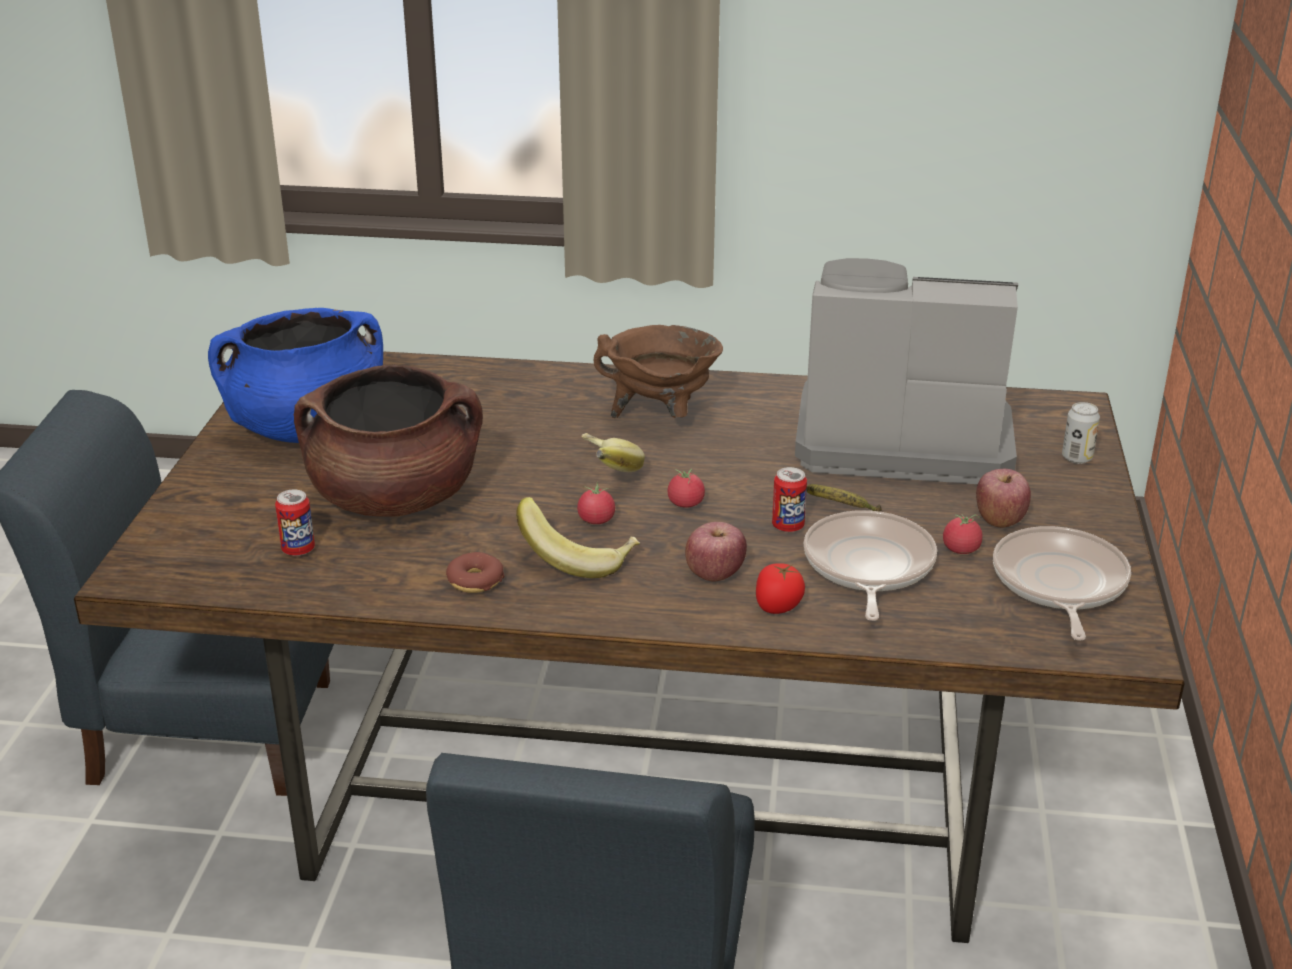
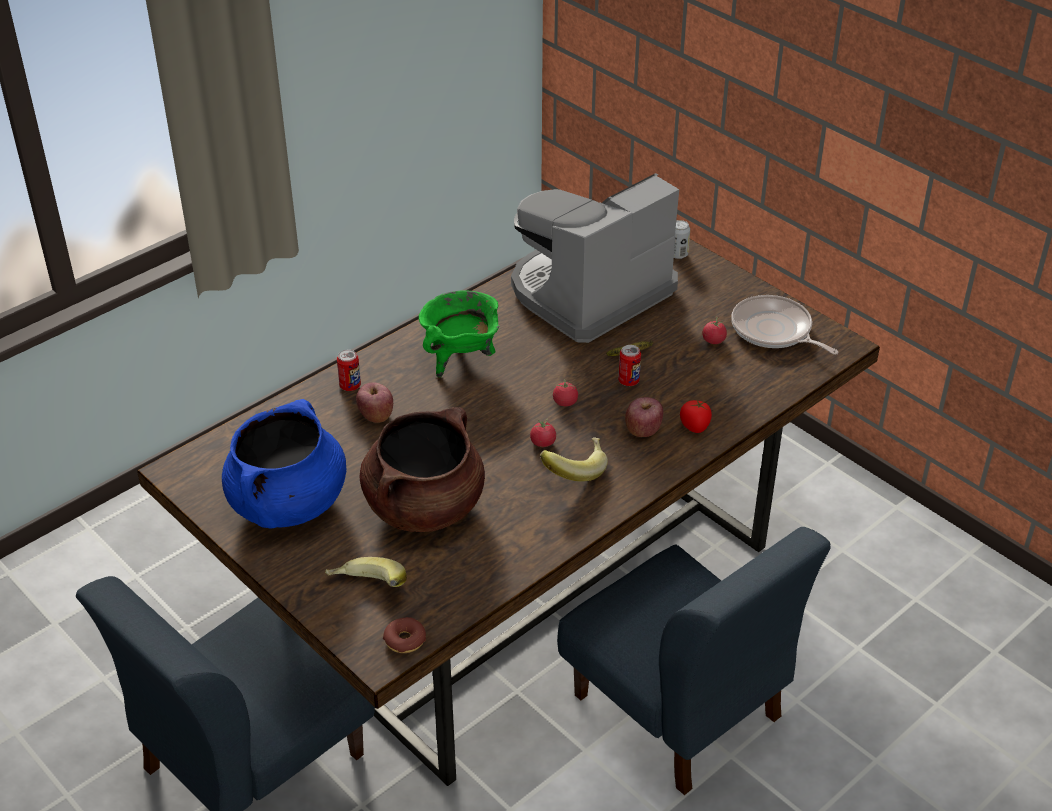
camera: 50 degrees left, 10 degrees up
(298, 549) = (435, 572): can -> can (350, 386)
(475, 581) = (551, 518): donut -> donut (405, 640)
(604, 474) = (497, 414): banana -> banana (367, 591)
(661, 416) = (461, 359): brown cooking pot -> green cooking pot
(867, 567) = (694, 378): frying pan -> none
(999, 519) = (702, 312): apple -> apple (376, 416)

